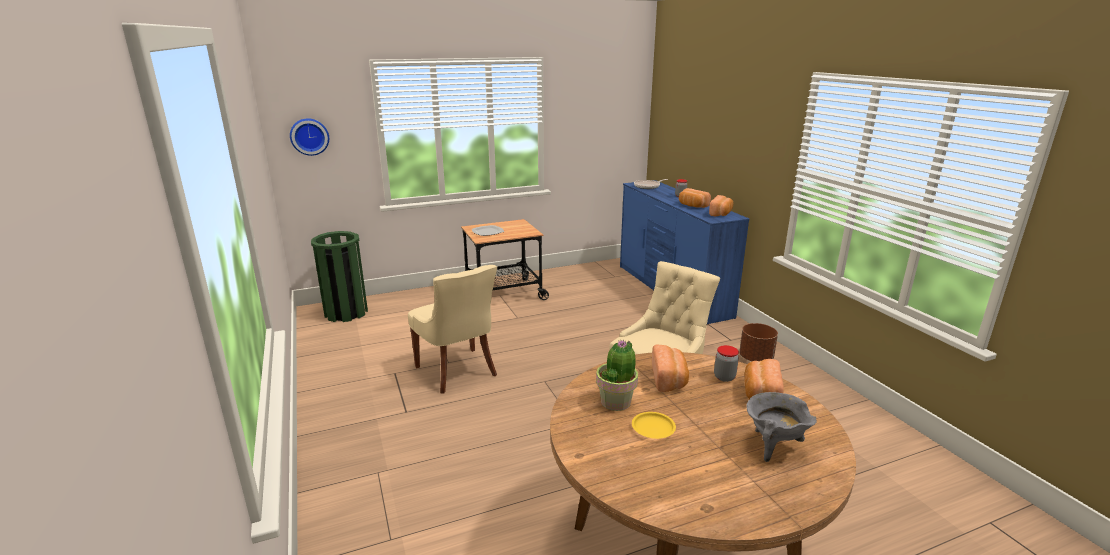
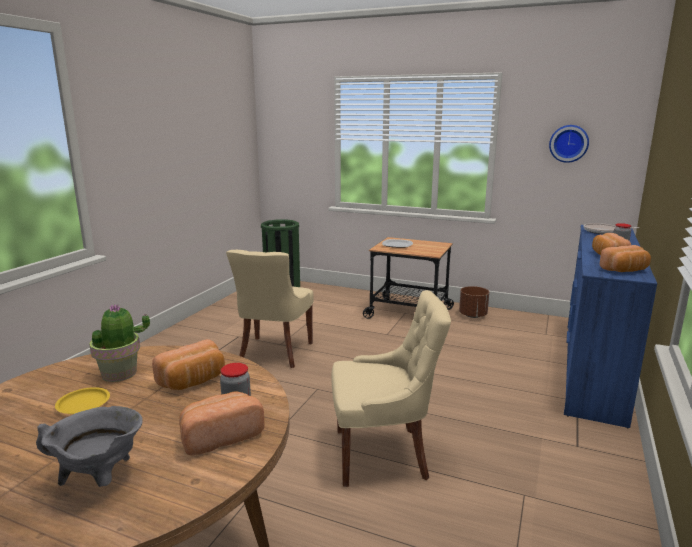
camera: 45 degrees right, 5 degrees down
(309, 136) = (286, 139): wall clock -> wall clock (568, 143)
(755, 358) = (575, 480): brown planter -> brown planter (473, 315)

